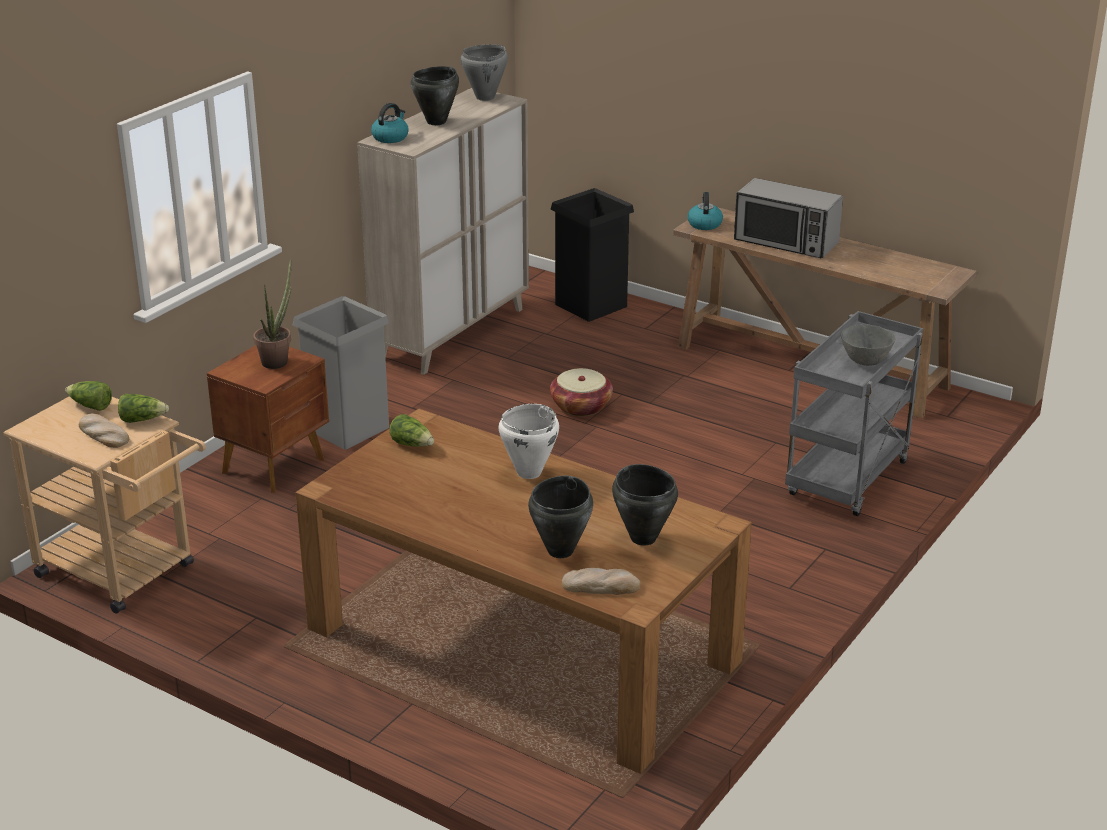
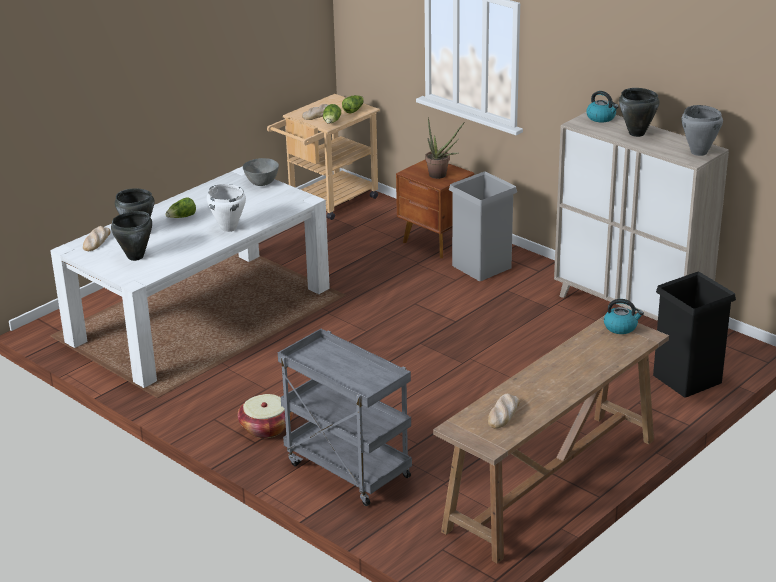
camera: 100 degrees right, 0 degrees up
(412, 444) = (280, 196): lettuce -> lettuce (182, 217)
(522, 645) = (200, 315): brown dining table -> white dining table
(581, 406) = (496, 358): basket -> basket (266, 428)
(786, 242) = (575, 363): microwave -> none
(865, 362) = (333, 371): grey bowl -> grey bowl (262, 183)
(897, 269) = (503, 413): none -> bread

